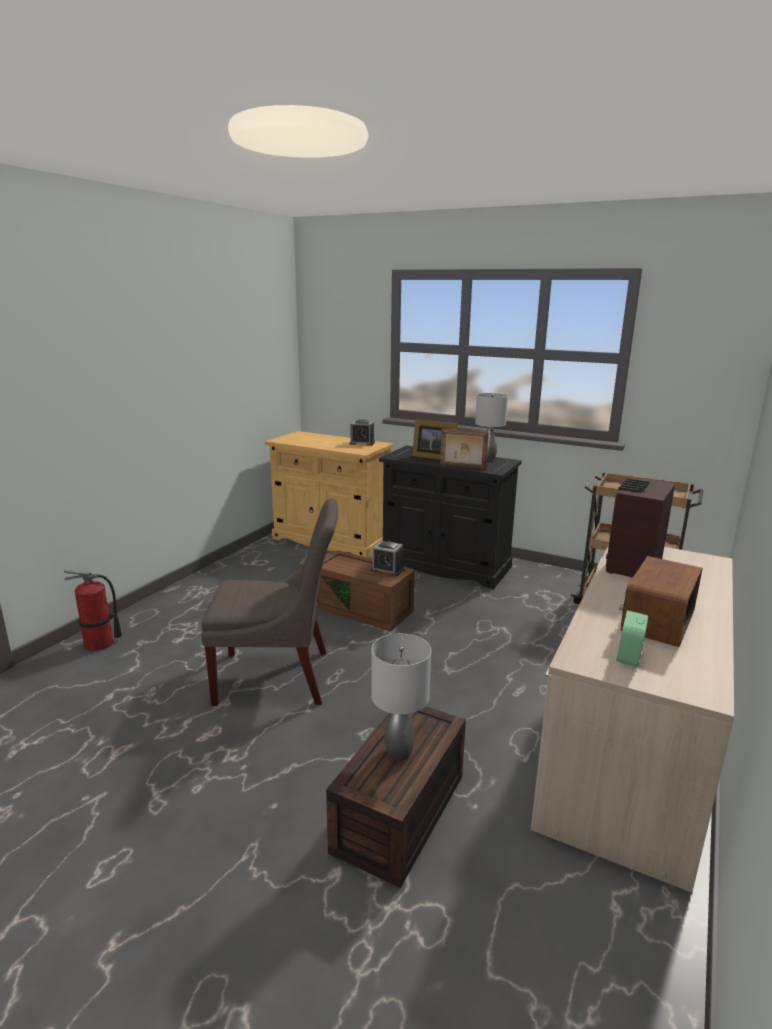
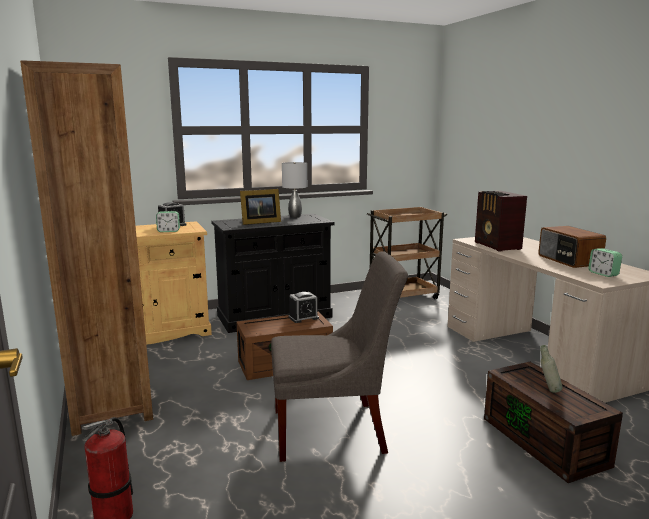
camera: 50 degrees left, 5 degrees down
(216, 581) = (111, 406): none -> brown bookcase
(279, 678) = (334, 430): grey chair -> grey chair turned 45 degrees clockwise
(342, 448) = (168, 231): none -> alarm clock
(399, 751) = (548, 391): grey table lamp -> grey bottle
(462, 467) = (297, 223): picture frame -> none

